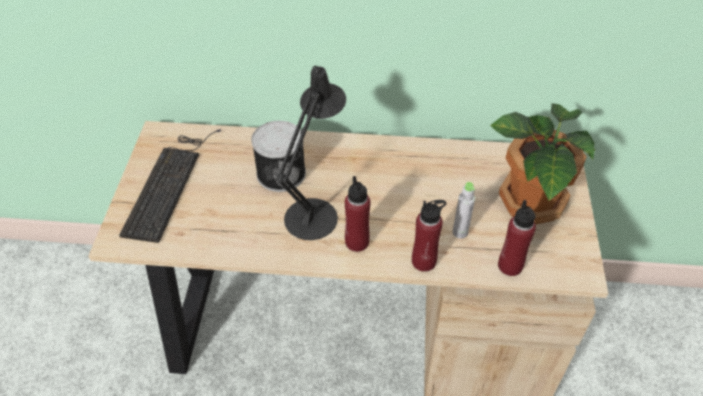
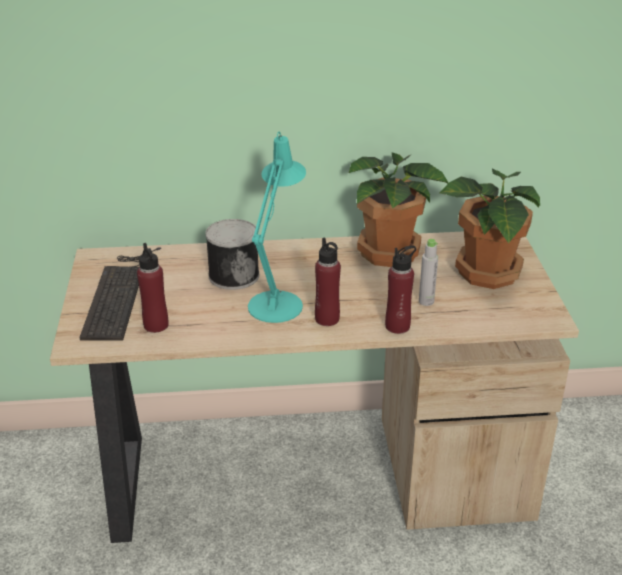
camera: 10 degrees left, 15 degrees down
(315, 213) = (278, 301): black table lamp -> turquoise table lamp
(440, 164) = (391, 253): none -> potted plant
(510, 266) = (481, 320): red bottle -> red bottle (156, 325)

